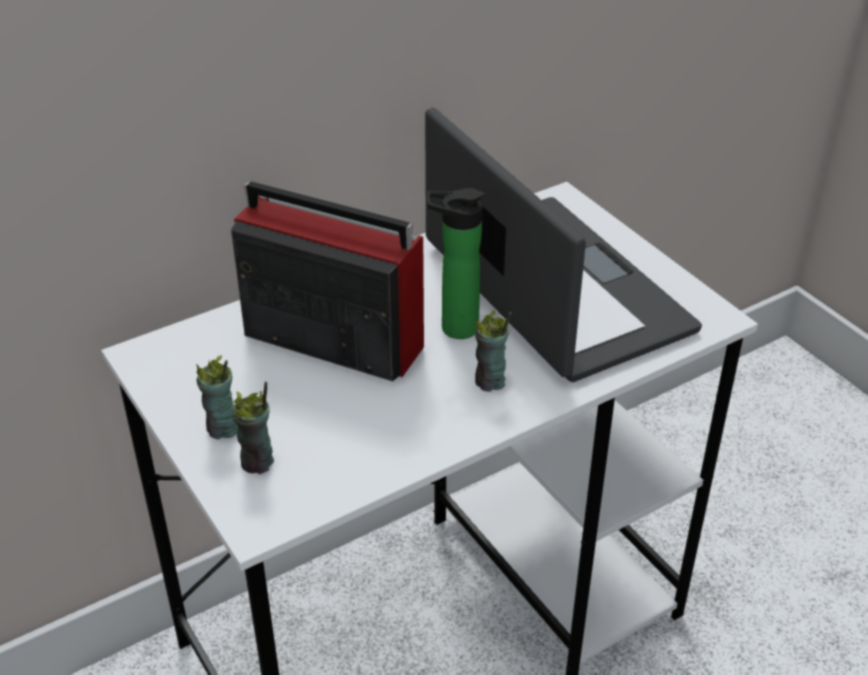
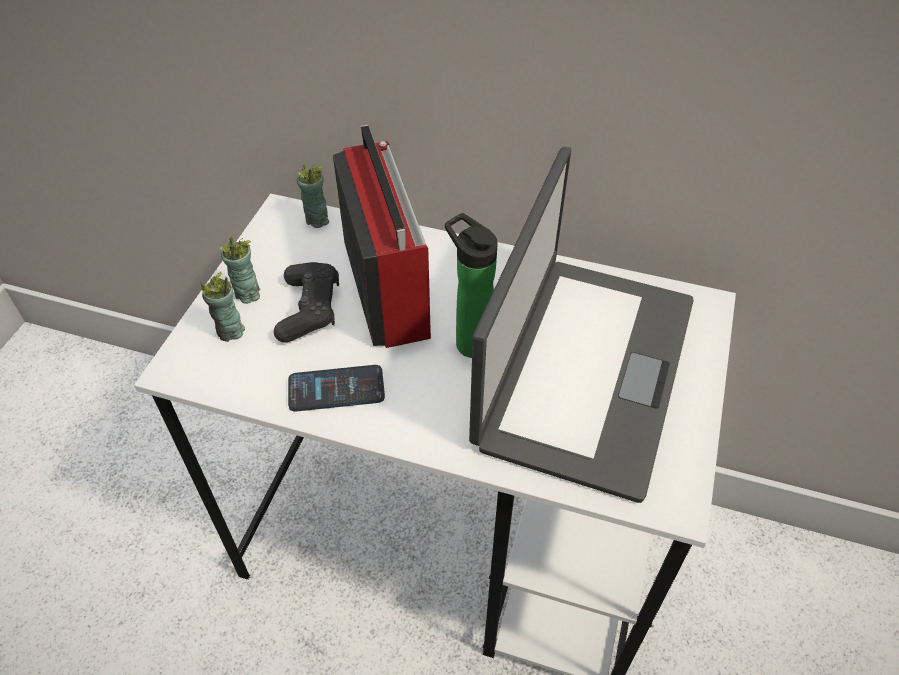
camera: 50 degrees right, 10 degrees up
(297, 399) = (309, 309): none -> black game controller
(413, 428) = (336, 389): none -> phone
(490, 382) = (430, 401): cup -> cup (317, 220)

